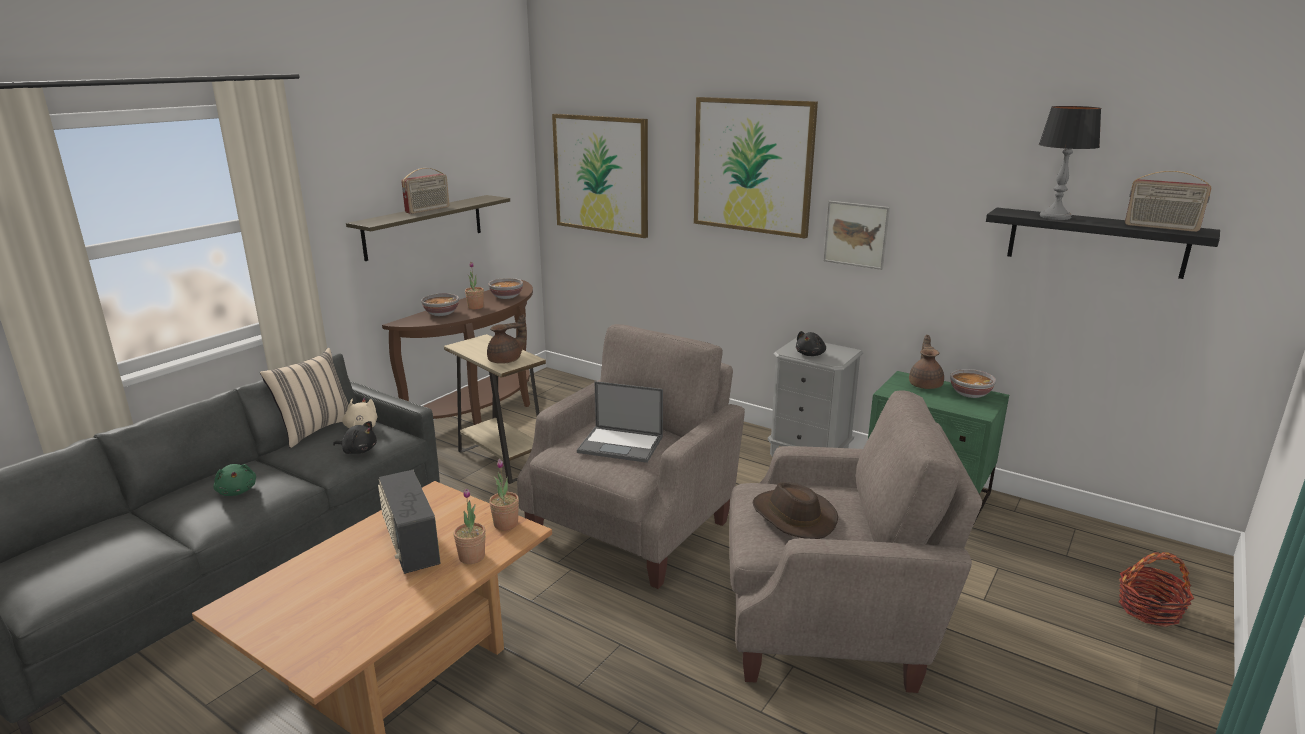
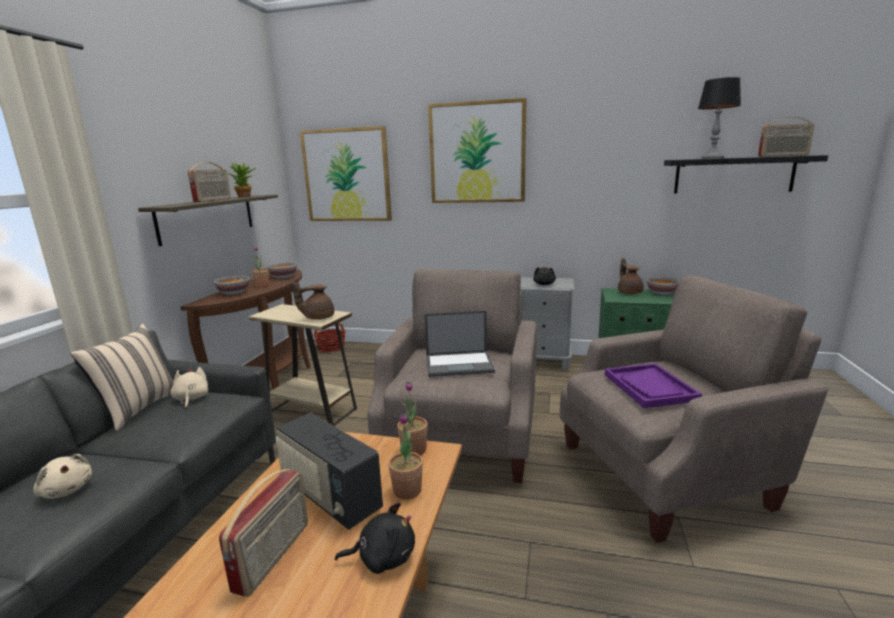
camera: 20 degrees left, 5 degrees down
(237, 491) = (67, 490): green plush toy -> beige plush toy
(344, 578) = (274, 556): none -> radio
(358, 450) = (201, 418): black plush toy -> black plush toy (383, 557)
(469, 202) = (245, 197): none -> potted plant
(506, 360) = (317, 317): brown teapot -> brown teapot turned 150 degrees counterclockwise
(792, 516) = (650, 387): brown hat -> purple tray
(856, 234) = (562, 194): picture -> none
(1149, 609) = (833, 411): basket -> basket (331, 347)

